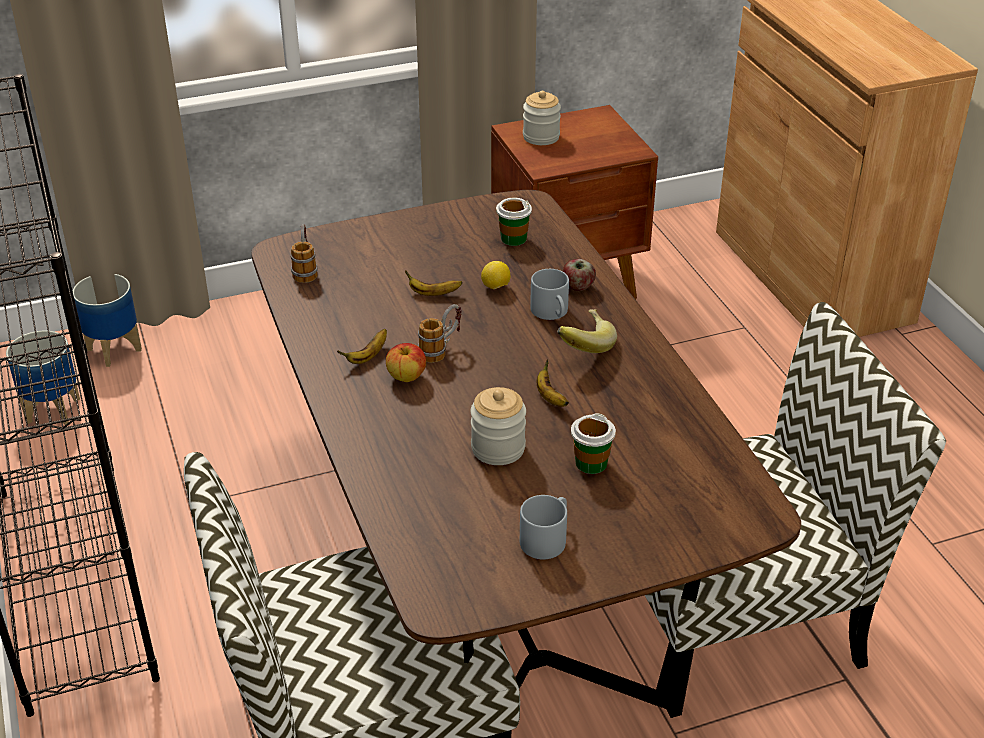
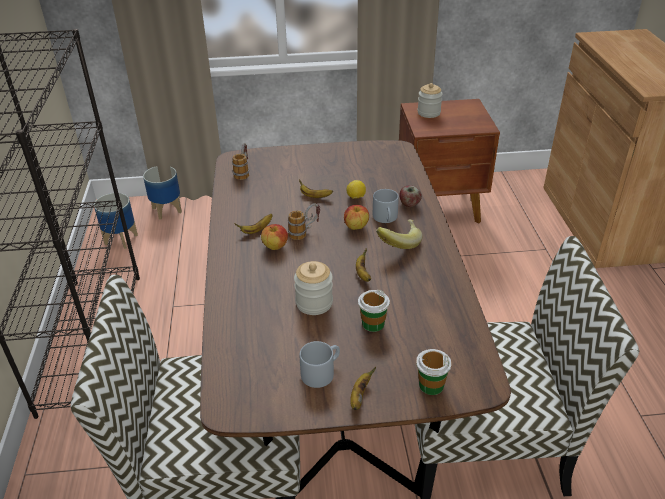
camera: 15 degrees right, 0 degrees up
(513, 238) = (379, 169): cup -> cup (431, 385)
(513, 330) = (356, 226): none -> apple
(610, 559) = (359, 396): none -> banana

